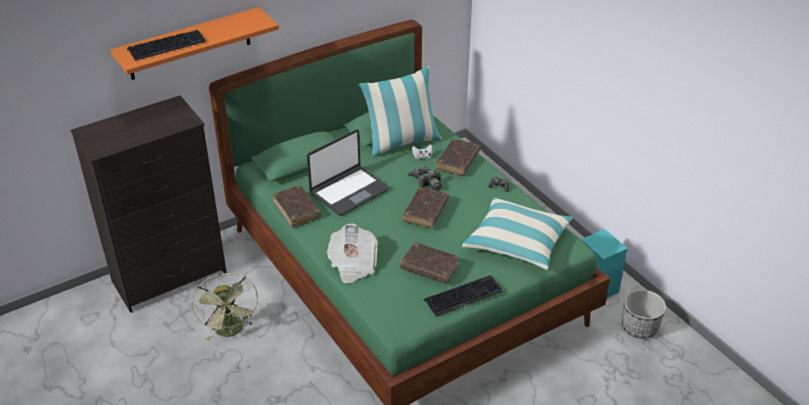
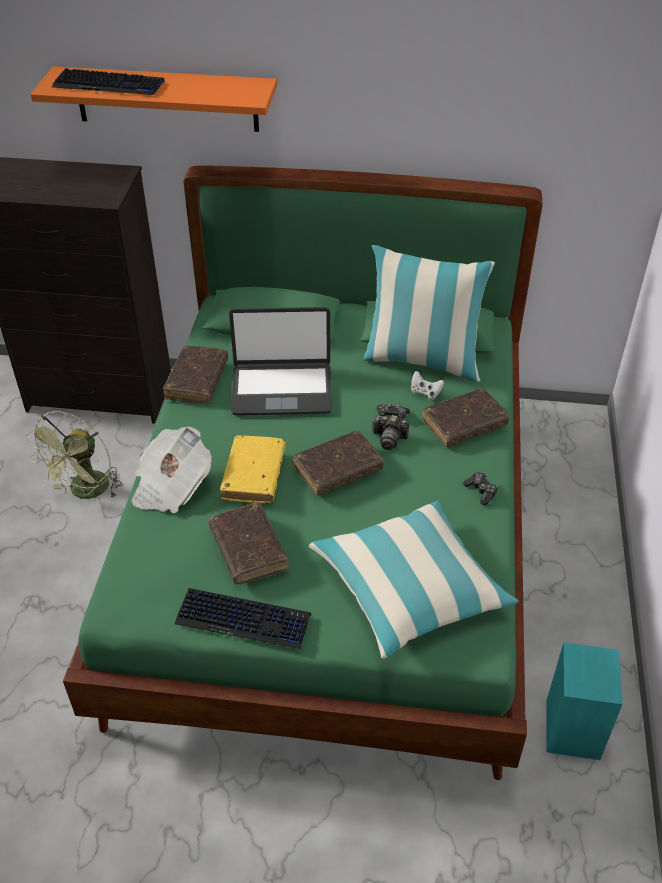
camera: 40 degrees right, 5 degrees up
(389, 236) = (254, 475): none -> yellow book
(640, 327) = (576, 839): planter -> none

